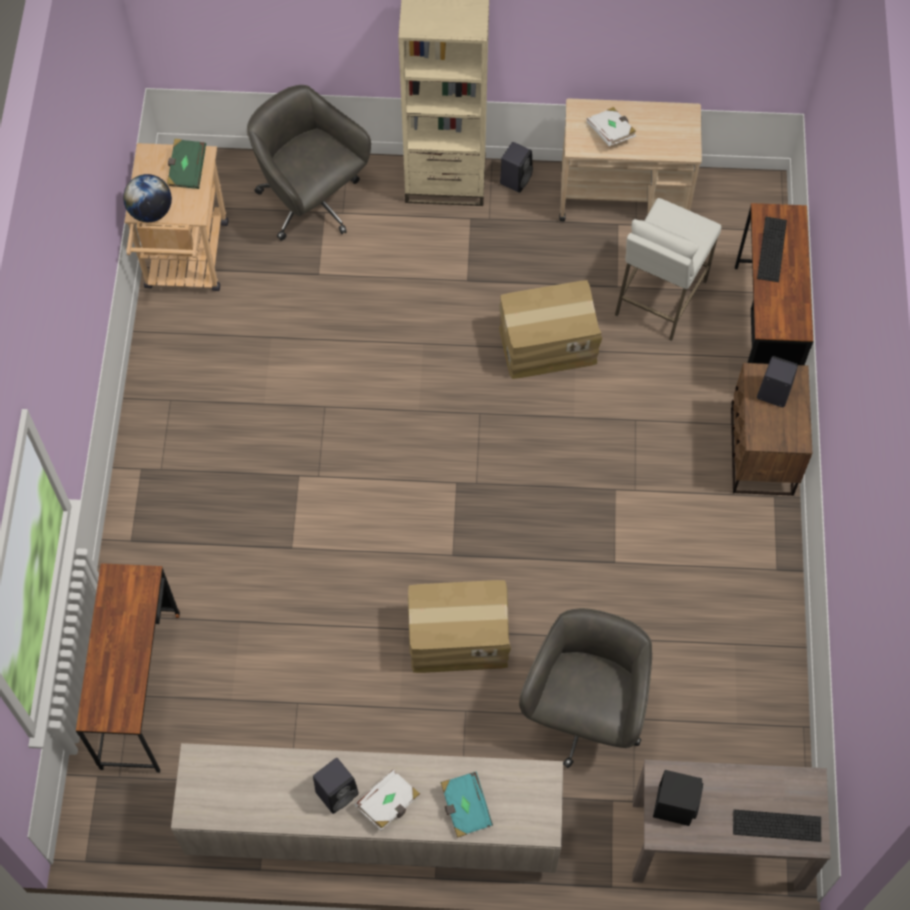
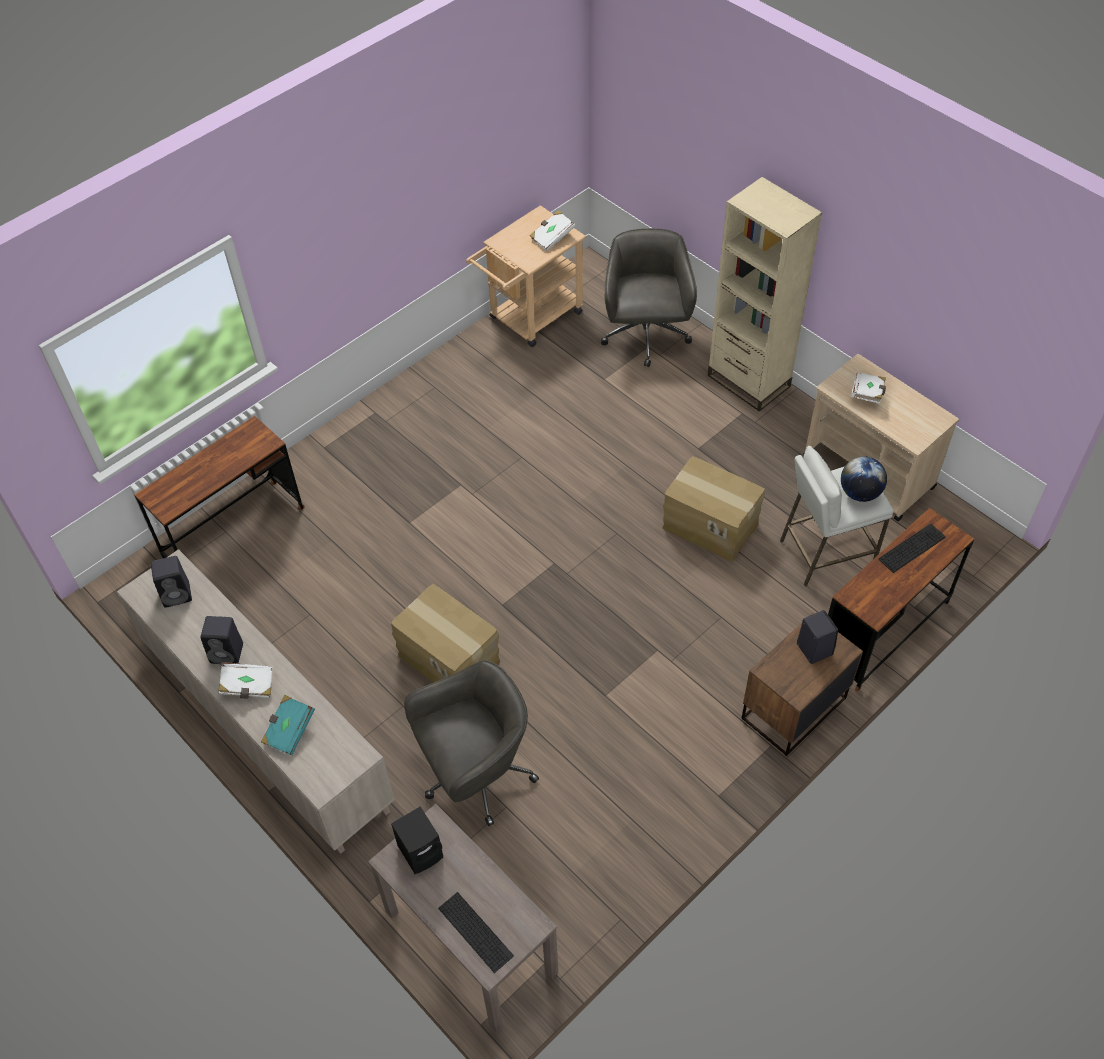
camera: 45 degrees right, 10 degrees down
(151, 212) = (504, 246): globe -> globe (859, 493)
(187, 170) = (552, 237): green book -> white book
(516, 178) = (801, 410): black speaker -> black speaker (178, 594)

